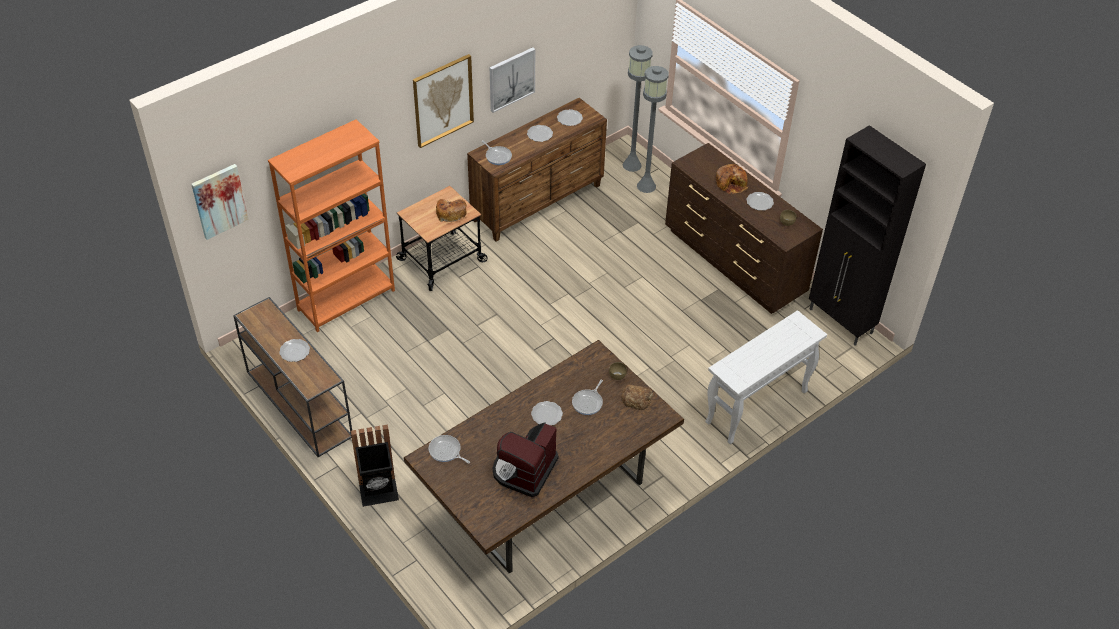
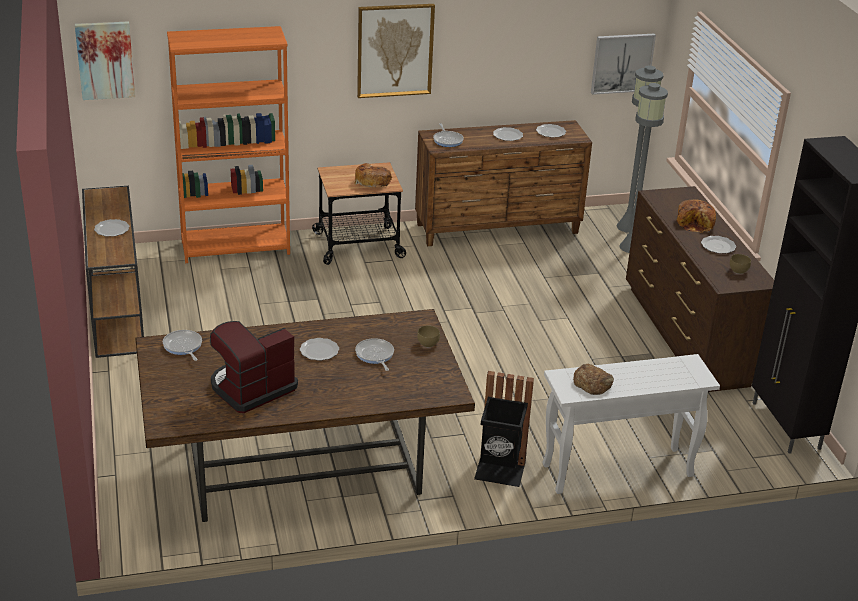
camera: 25 degrees right, 15 degrees down
(379, 492) = (129, 405): black trash can -> black trash can (499, 472)
(511, 79) = (487, 60): picture -> picture (622, 63)
(588, 402) = (375, 355): frying pan -> frying pan turned 105 degrees clockwise
(636, 399) = (433, 369): bread -> bread (592, 383)

